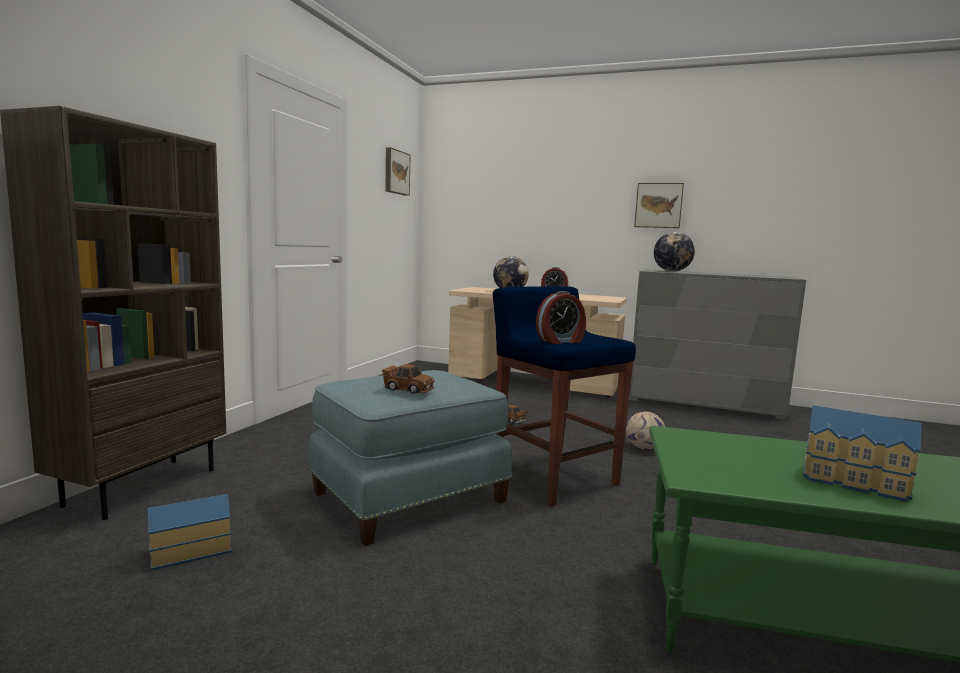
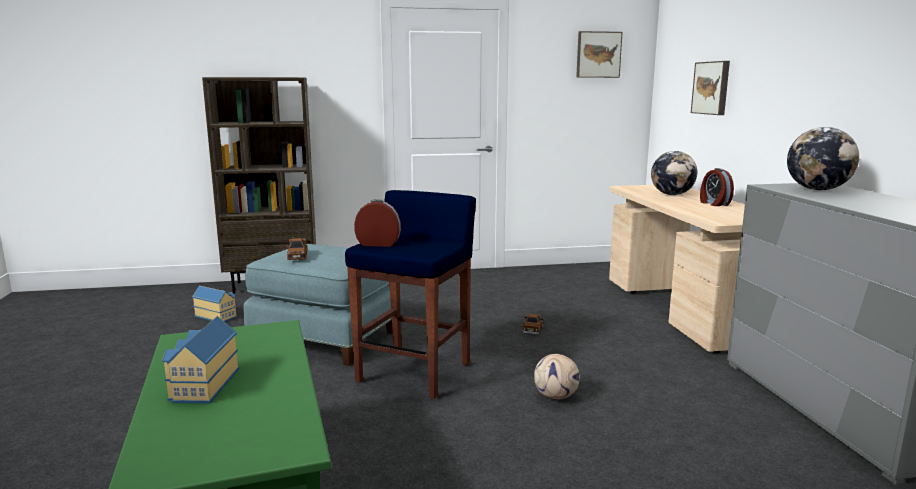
camera: 60 degrees right, 5 degrees up
(561, 341) = (378, 244): alarm clock -> alarm clock turned 150 degrees clockwise
(658, 205) = (857, 80): picture -> picture (712, 88)

